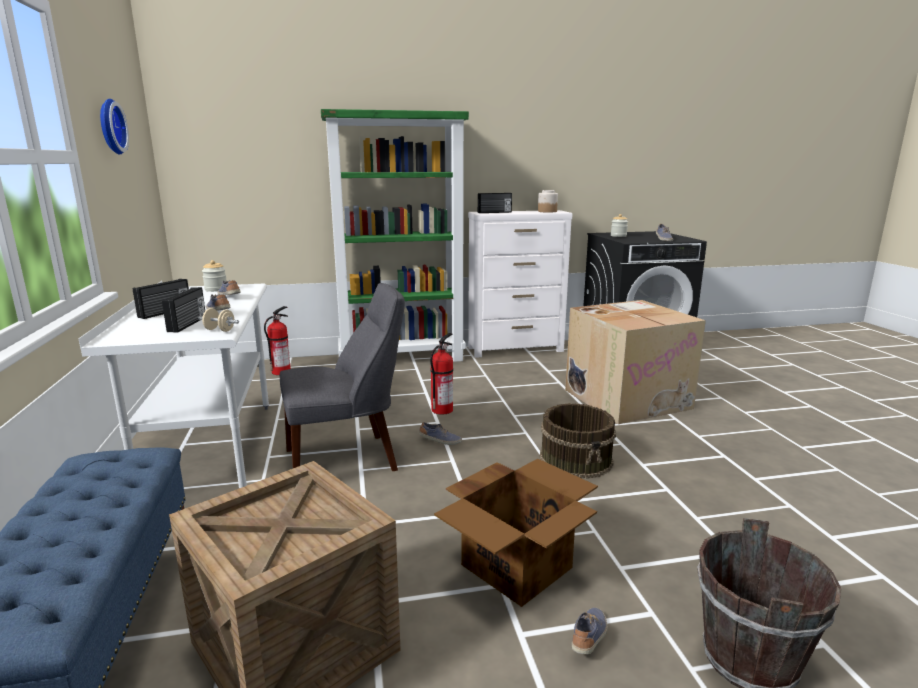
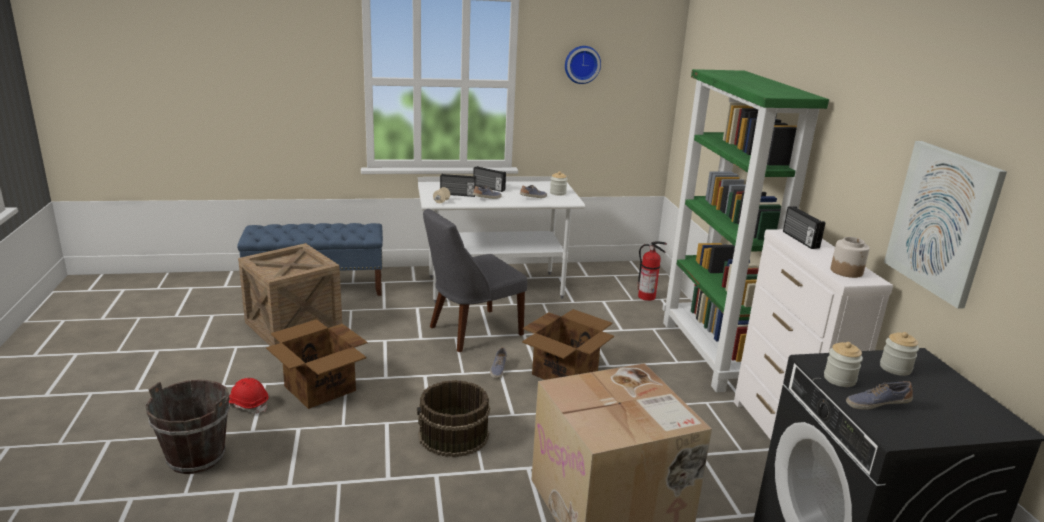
camera: 90 degrees right, 5 degrees up
(346, 459) = (471, 331): grey chair -> grey chair turned 75 degrees clockwise
(442, 409) = (565, 373): fire extinguisher -> cardboard box
(576, 163) = (942, 221): none -> picture
(589, 638) = (248, 405): shoe -> red hard hat
(643, 240) = (839, 379): none -> jar

